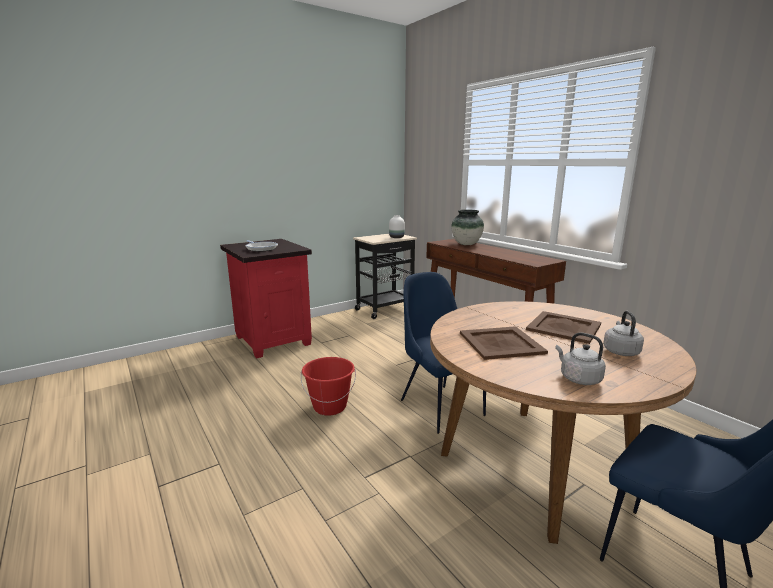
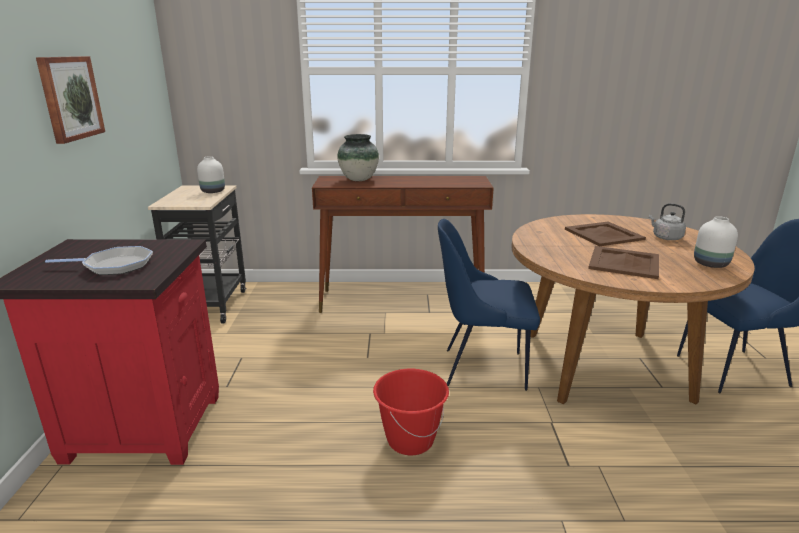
camera: 55 degrees left, 5 degrees up
(306, 171) = (70, 98): none -> picture
(578, 378) = (710, 264): grey kettle -> white vase

